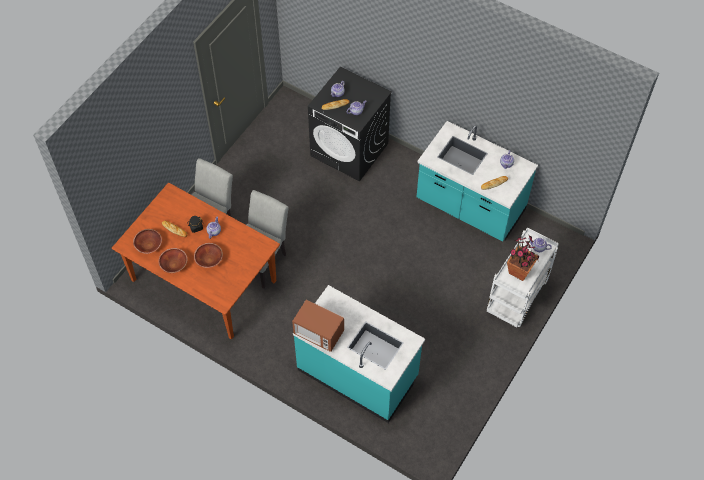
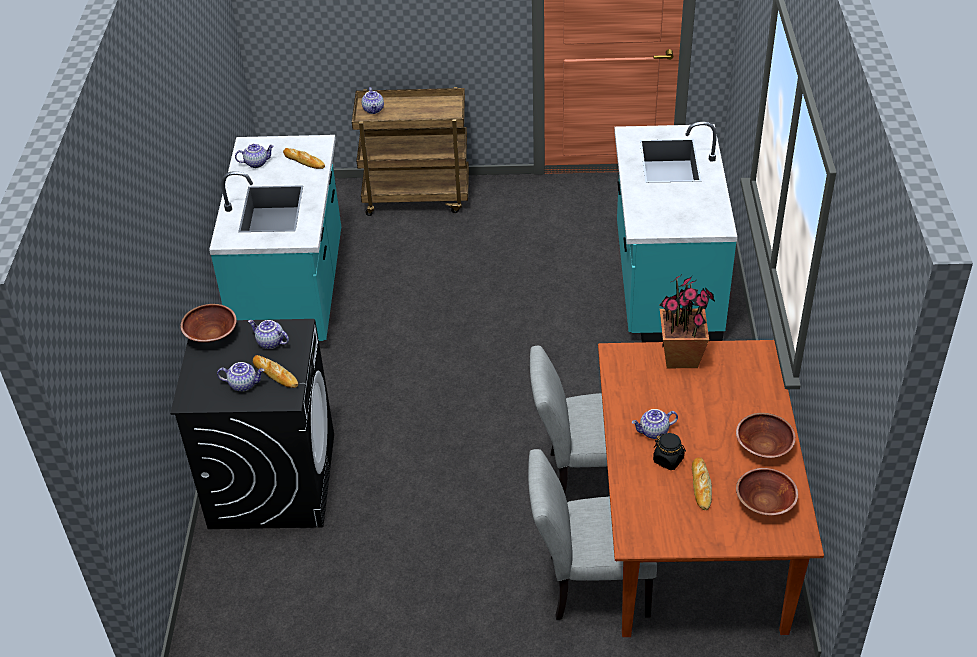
camera: 120 degrees left, 15 degrees down
(209, 259) = (709, 408): brown bowl -> brown bowl (211, 334)
(318, 333) = (710, 213): microwave -> none
(516, 298) = (417, 196): white cart -> brown cart
(519, 271) = (426, 111): potted plant -> potted plant (681, 357)

